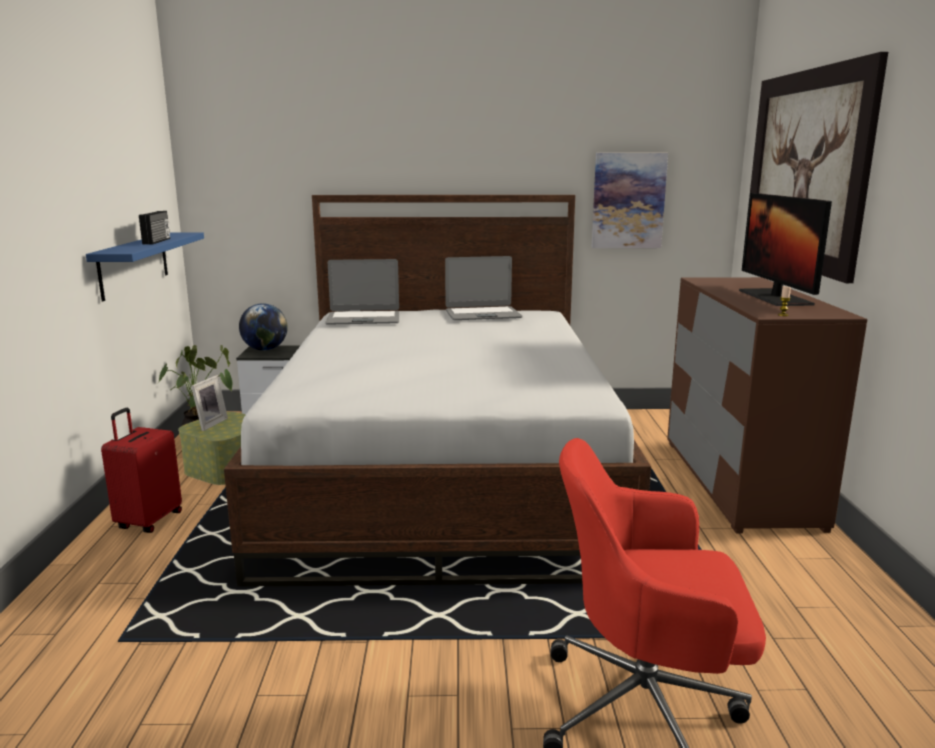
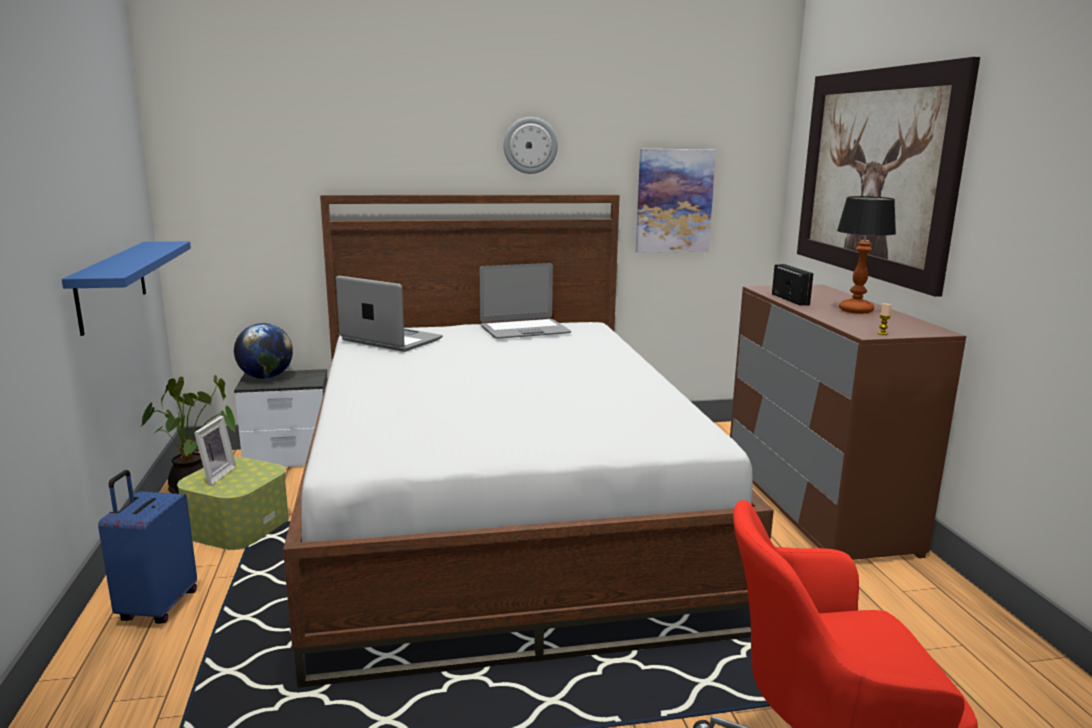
camera: 10 degrees left, 0 degrees up
(148, 521) = (157, 607): red suitcase -> blue suitcase
(157, 241) = (143, 256): radio -> radio (791, 299)
(363, 319) = (391, 340): laptop -> laptop turned 135 degrees counterclockwise
(494, 150) = (530, 145): none -> wall clock
(774, 297) = (856, 310): monitor -> table lamp

